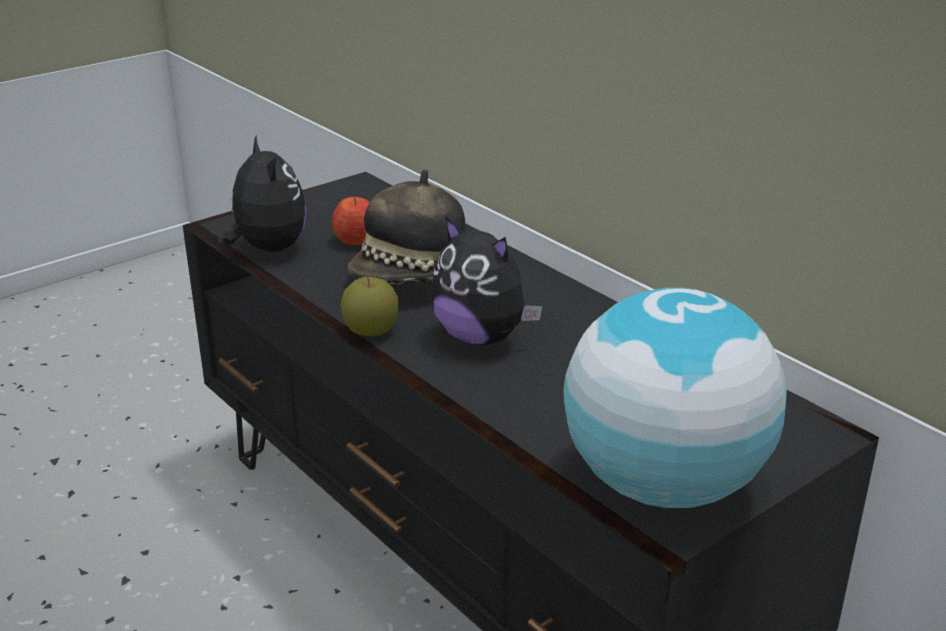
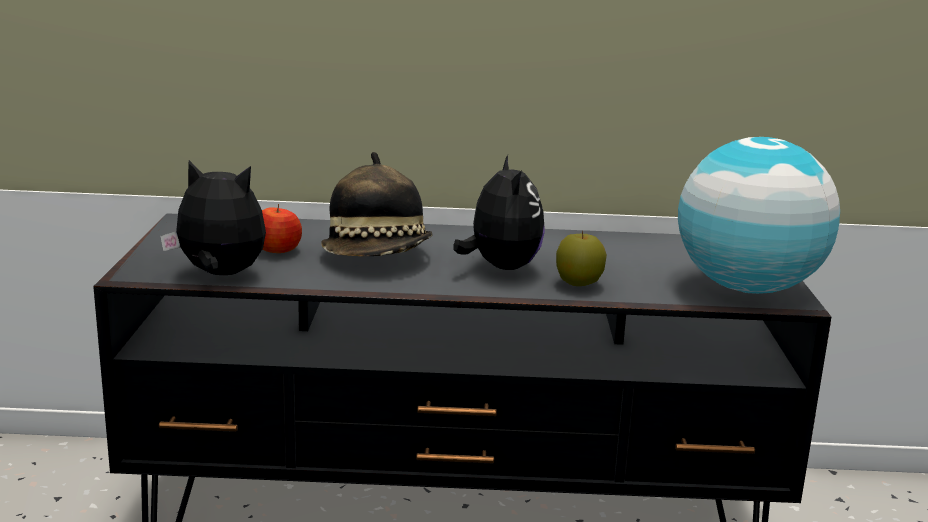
camera: 50 degrees left, 10 degrees down
(371, 331) = (428, 289): apple -> apple (579, 283)
(481, 337) = (500, 267): plush toy -> plush toy turned 90 degrees counterclockwise

